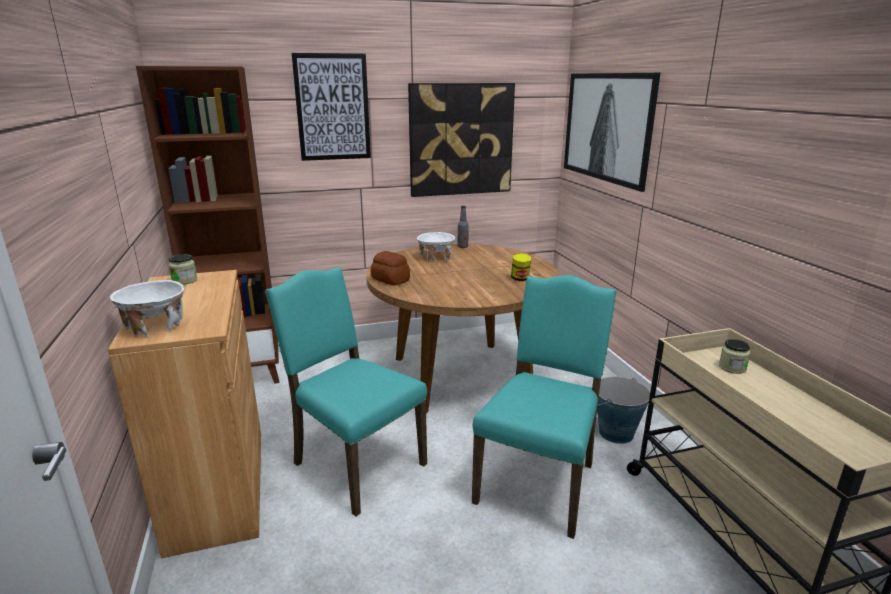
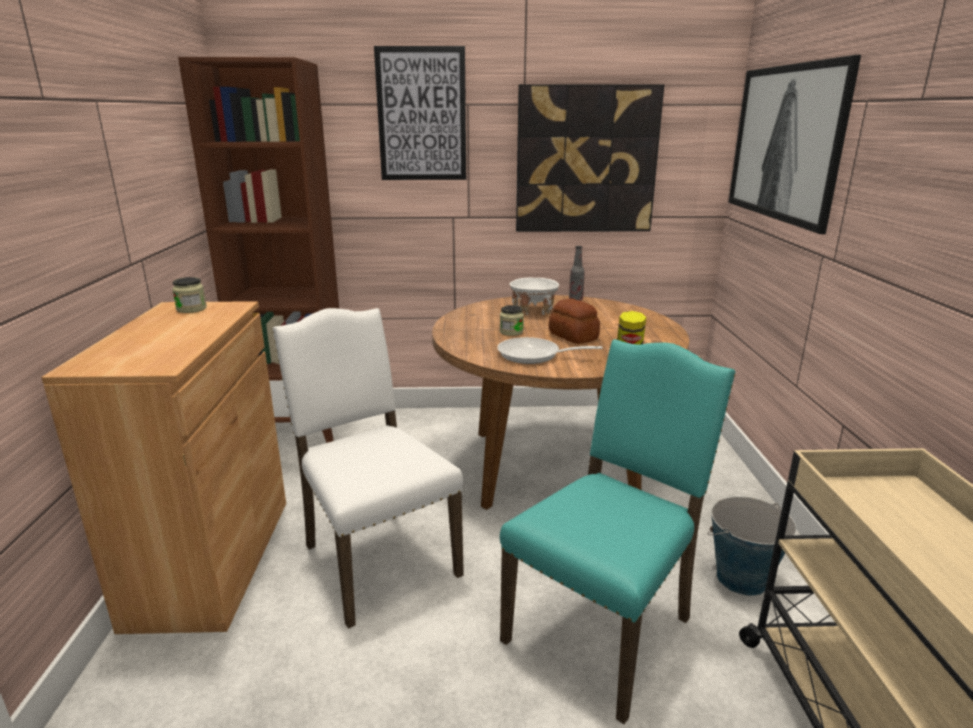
camera: 15 degrees right, 0 degrees up
(155, 326) = (112, 356): white bowl -> none
(355, 464) = (376, 559): turquoise chair -> white chair
(390, 279) = (460, 332): bread -> bread (573, 336)
(457, 292) = (534, 355): none -> frying pan
(732, 368) = (911, 512): jar -> jar (511, 332)

